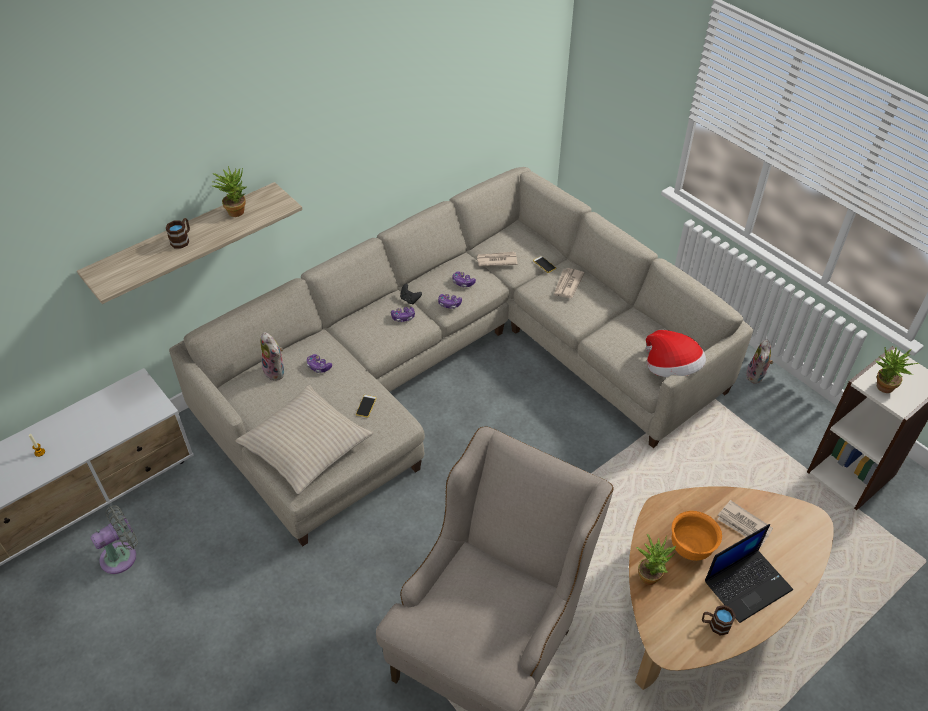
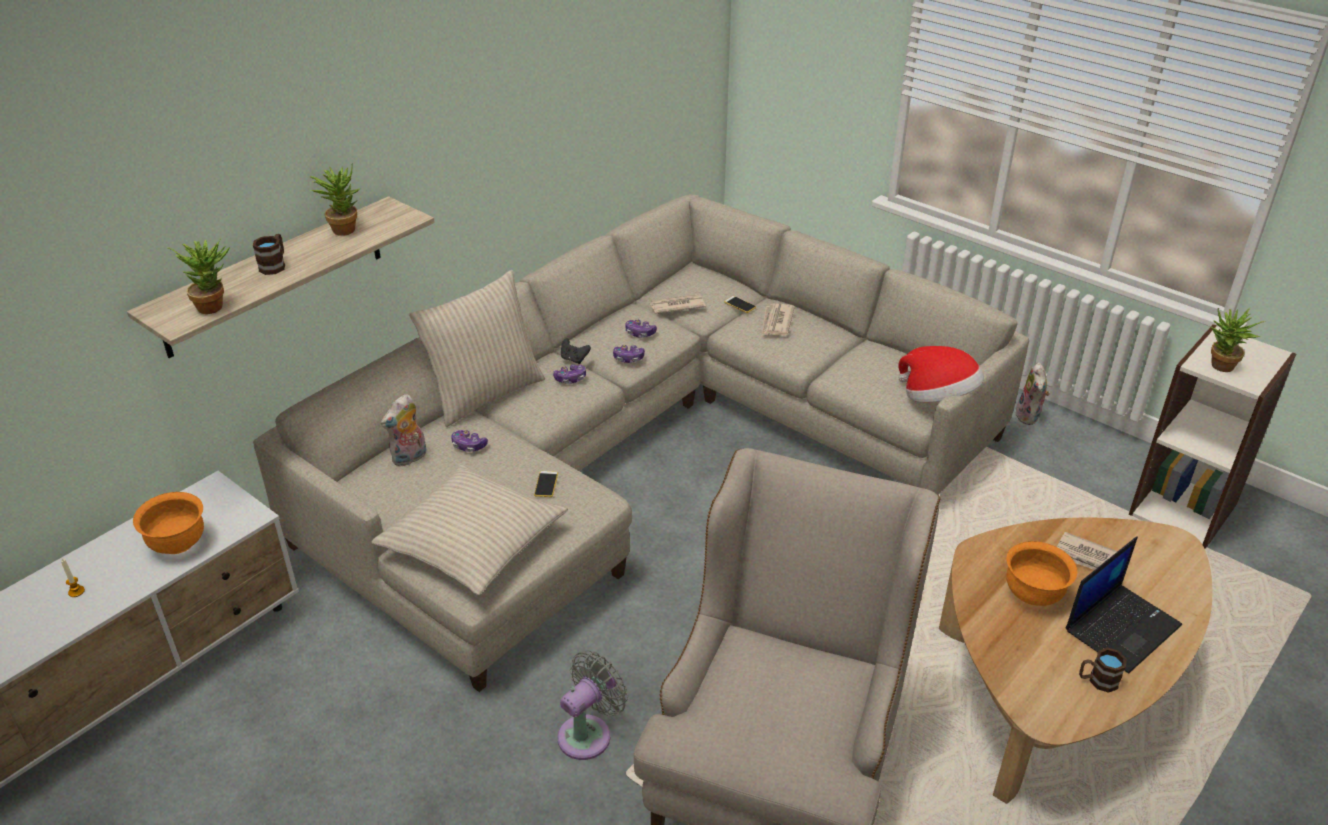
camera: 10 degrees left, 10 degrees down
(109, 424) = (178, 544): none -> orange bowl
(122, 556) = (209, 742): grey fan -> grey fan (589, 733)
(276, 371) = (409, 458): plush toy -> plush toy turned 90 degrees clockwise
(339, 322) = (484, 393): none -> beige pillow
(650, 574) = (991, 632): potted plant -> potted plant (214, 305)

